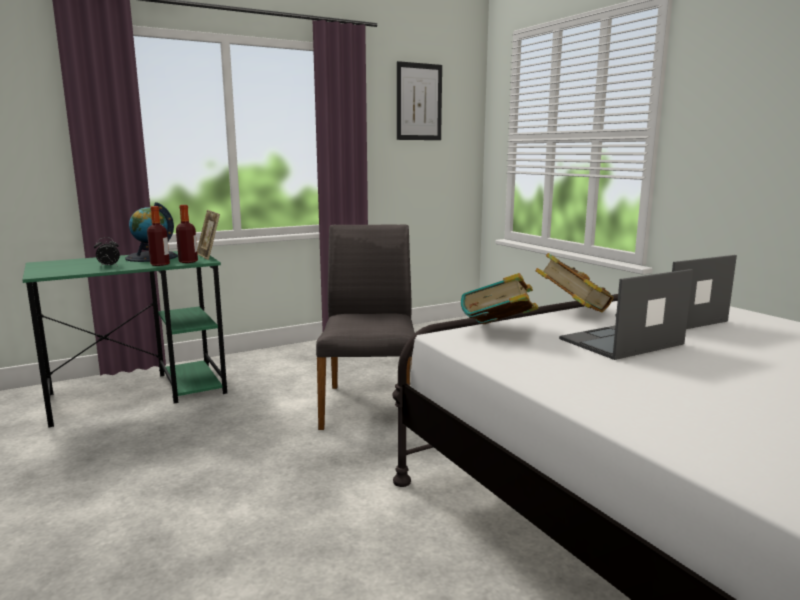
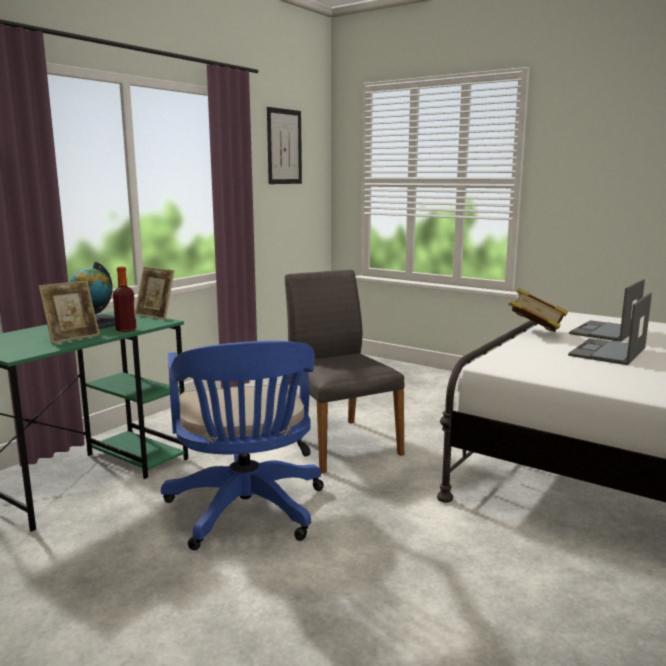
camera: 25 degrees left, 0 degrees up
(108, 266) = (72, 338): alarm clock -> picture frame
(188, 261) = (149, 324): bottle -> none
(210, 451) = (247, 513): none -> blue office chair
(499, 332) = (519, 356): book -> none

